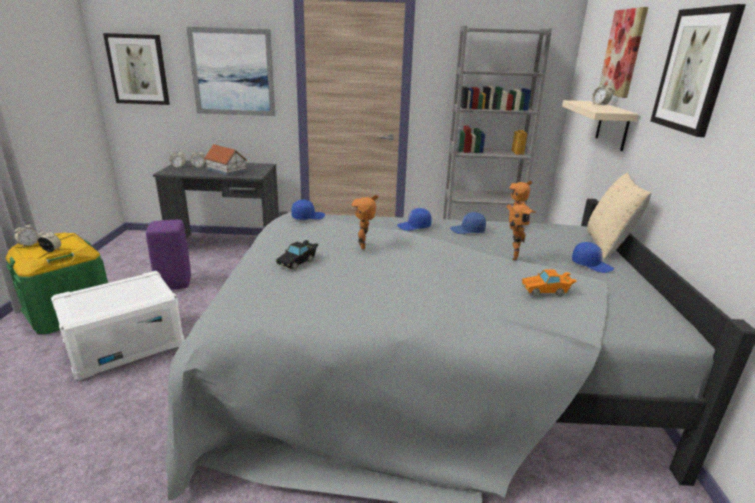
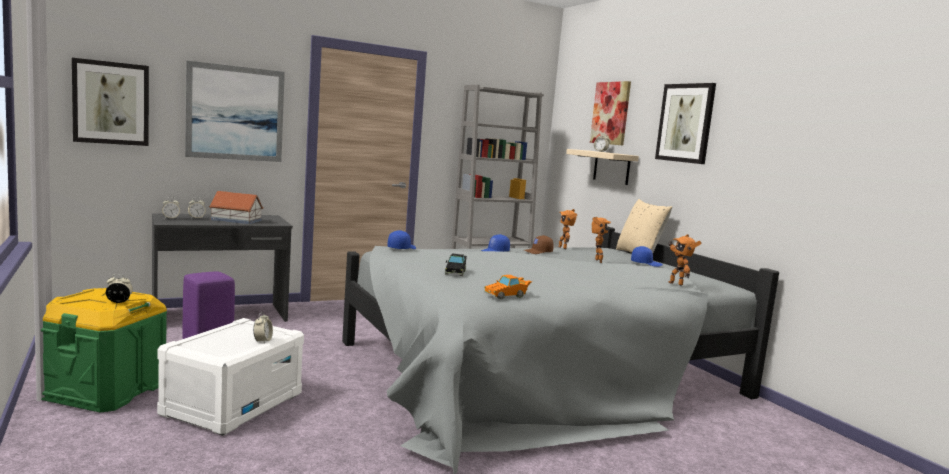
camera: 30 degrees left, 15 degrees down
(28, 245) = (74, 300): alarm clock -> alarm clock (262, 341)
(364, 246) = (486, 261): toy robot -> toy robot (676, 284)
(467, 230) = (538, 252): blue cap -> brown cap
(546, 291) = (645, 274): orange toy car -> orange toy car (507, 296)

